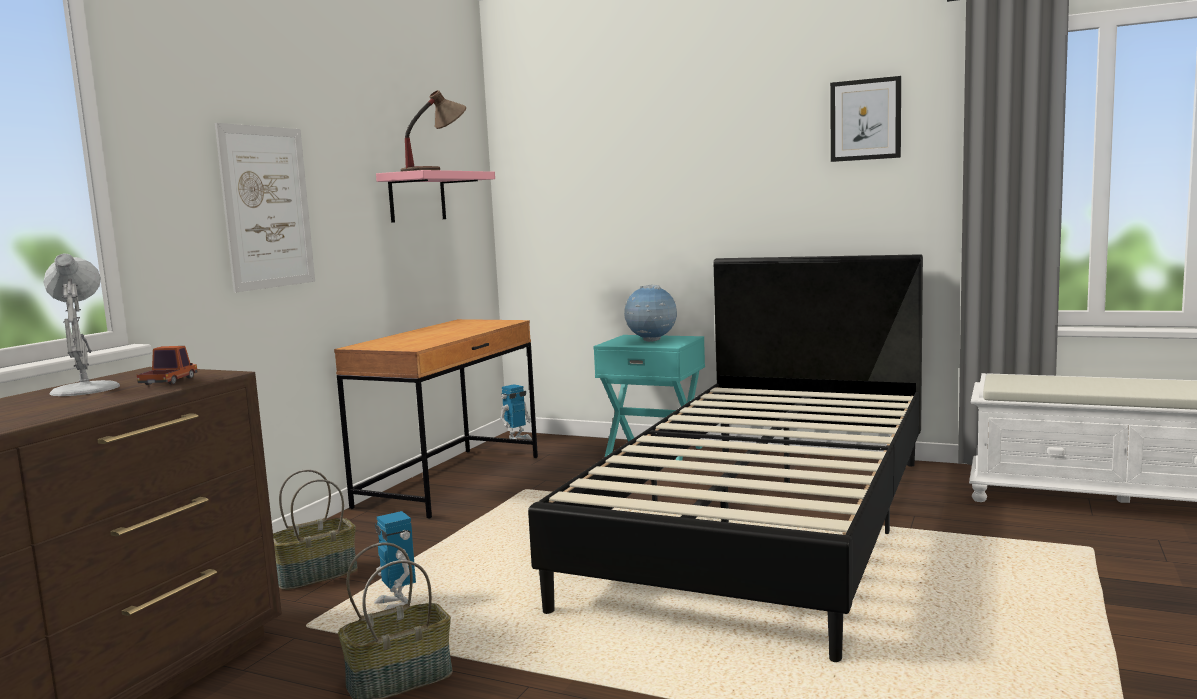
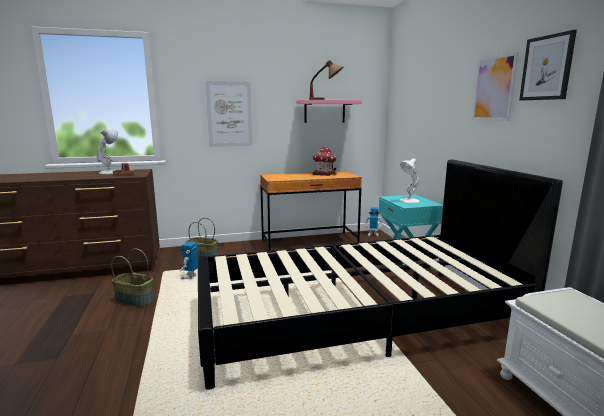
camera: 50 degrees right, 5 degrees up
(450, 327) = (324, 174): none -> toy house
(651, 341) = (408, 201): globe -> white table lamp
(777, 147) = (494, 88): none -> picture

